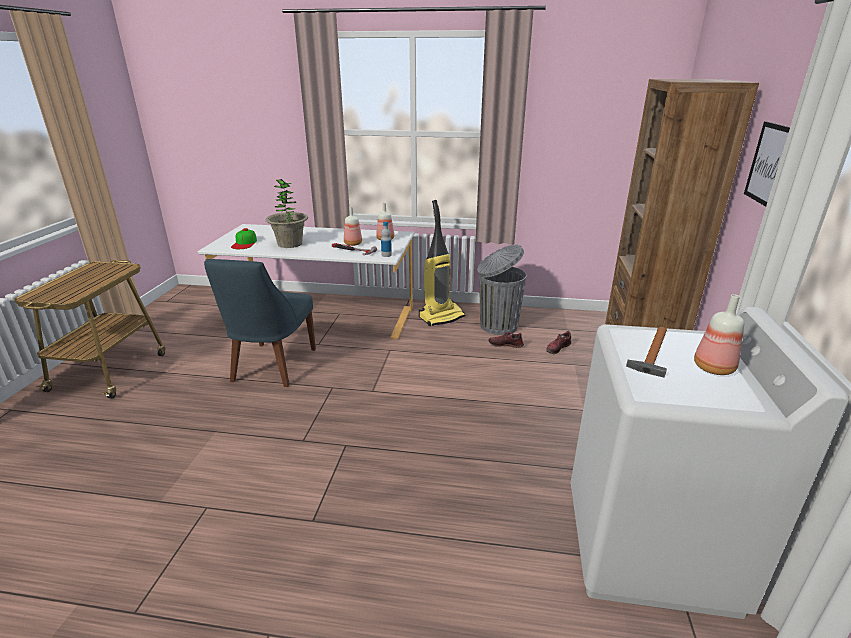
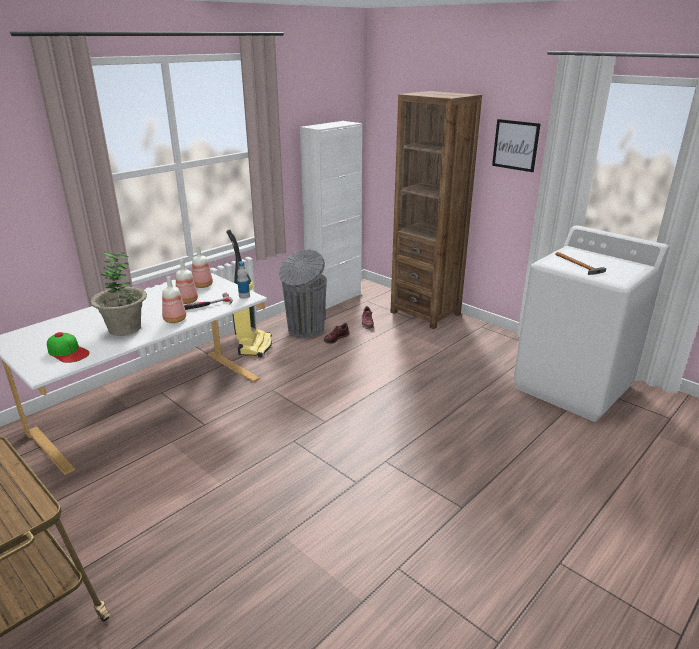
camera: 55 degrees left, 0 degrees up
(272, 367) = (208, 466): blue chair -> none
(571, 316) = (334, 299): none -> white cabinet
(712, 367) = (602, 260): bottle -> bottle (174, 320)

